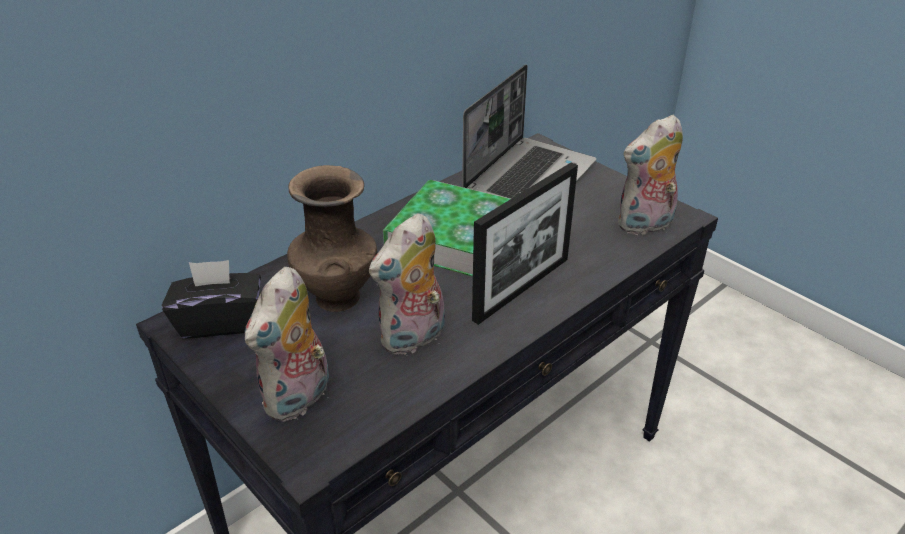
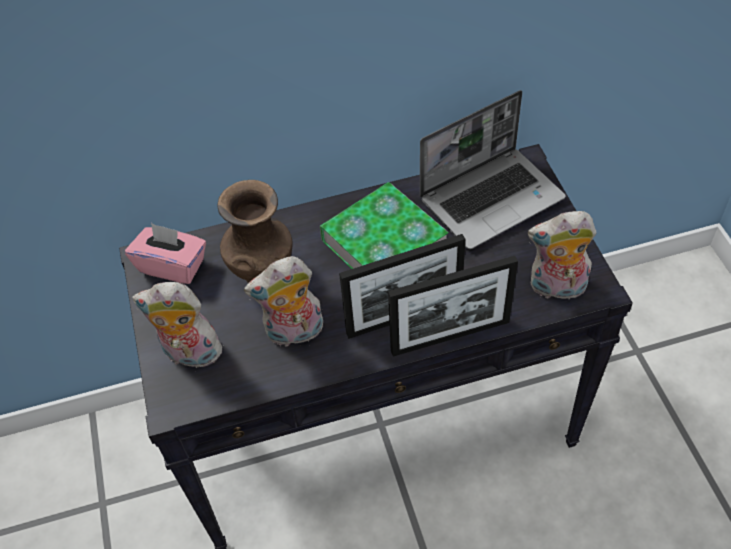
camera: 30 degrees right, 15 degrees up
(220, 321) = (173, 266): black tissue box -> pink tissue box
(299, 399) = (189, 354): plush toy -> plush toy turned 45 degrees clockwise
(581, 290) = (450, 336): none -> picture frame

